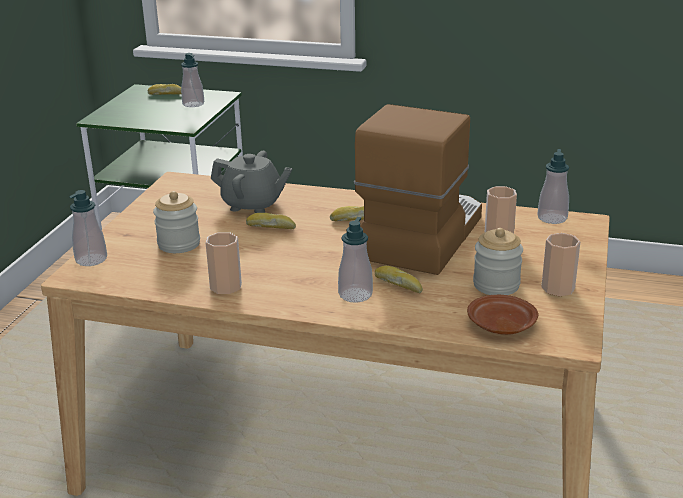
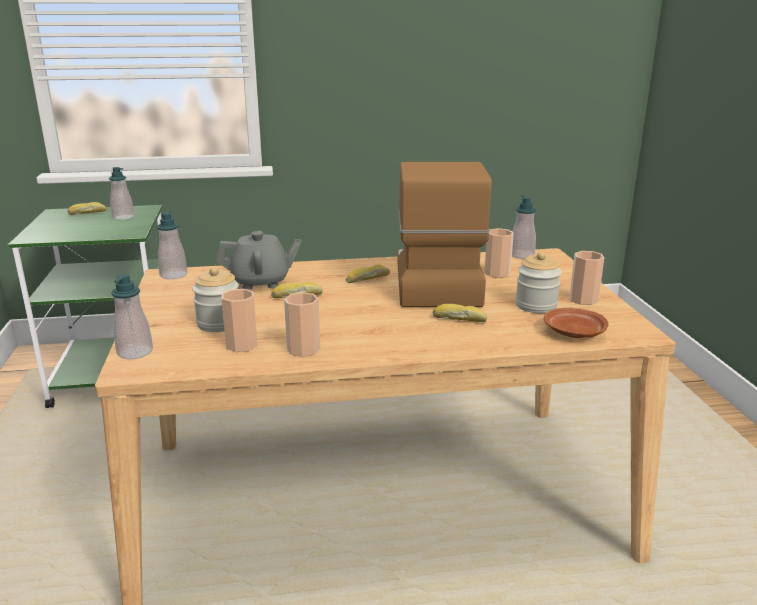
camera: 25 degrees left, 5 degrees down
(179, 270) = (241, 345): none -> cup
(355, 295) = (431, 333): soap dispenser -> soap dispenser (173, 275)

